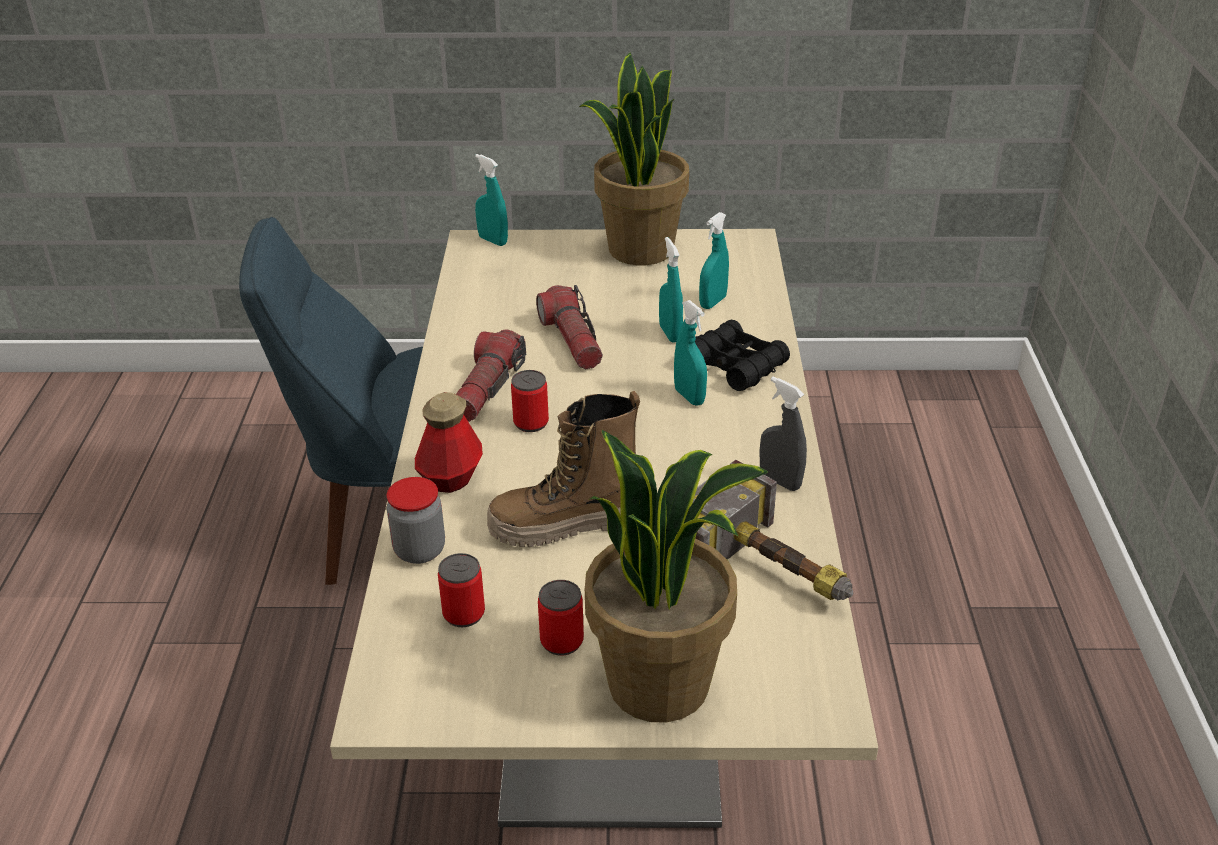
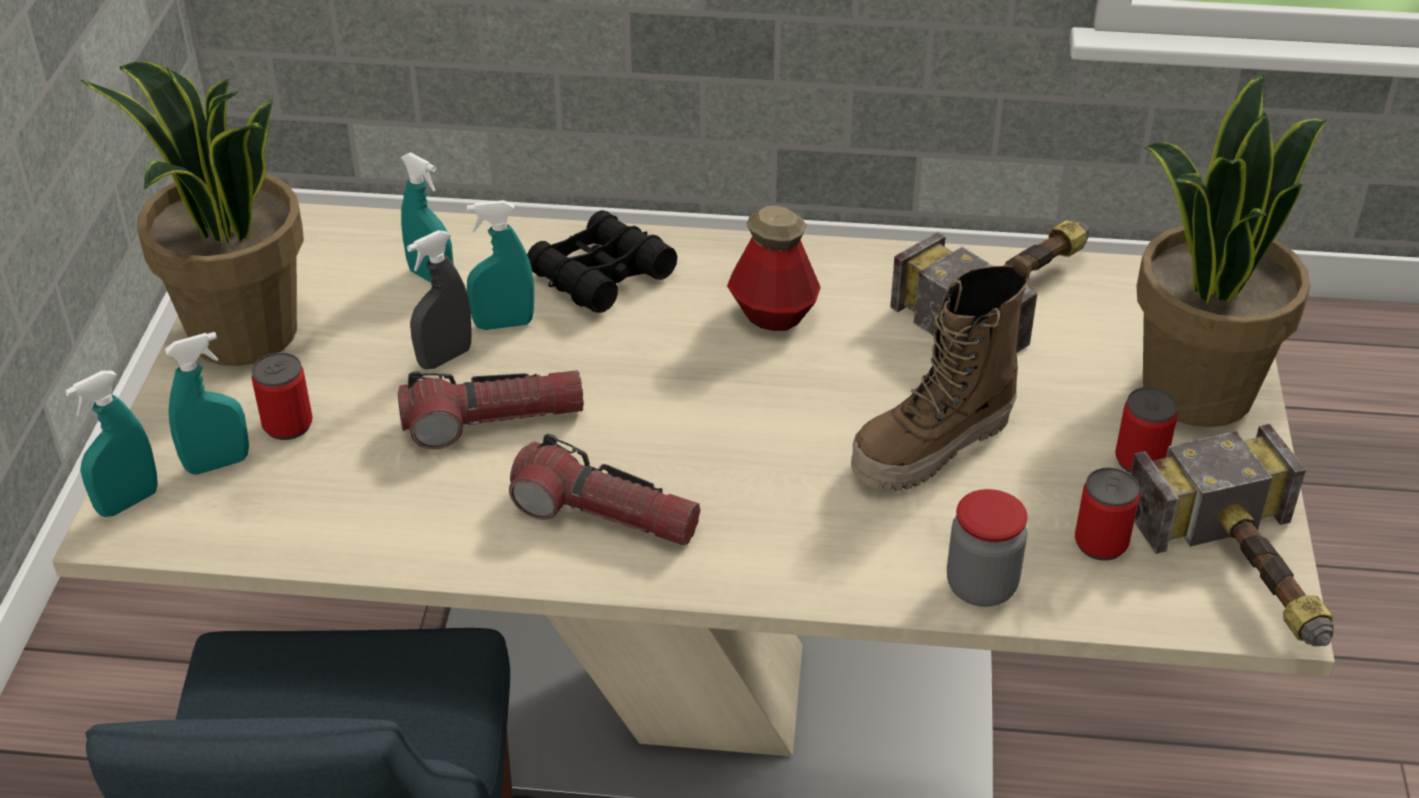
camera: 85 degrees left, 5 degrees up
(425, 701) = (1250, 576): none -> hammer
(451, 478) = (825, 556): bottle -> bottle (772, 314)
(531, 423) = (702, 472): can -> can (288, 425)
(565, 526) = (933, 448): boot -> boot turned 60 degrees clockwise
(689, 397) = (666, 321): turquoise spray bottle -> turquoise spray bottle (217, 464)
(780, 481) = (854, 268): grey spray bottle -> grey spray bottle (445, 358)

